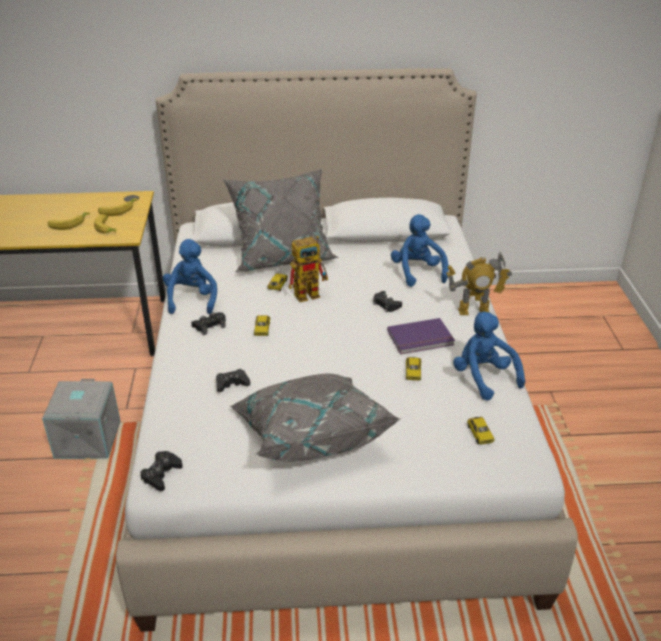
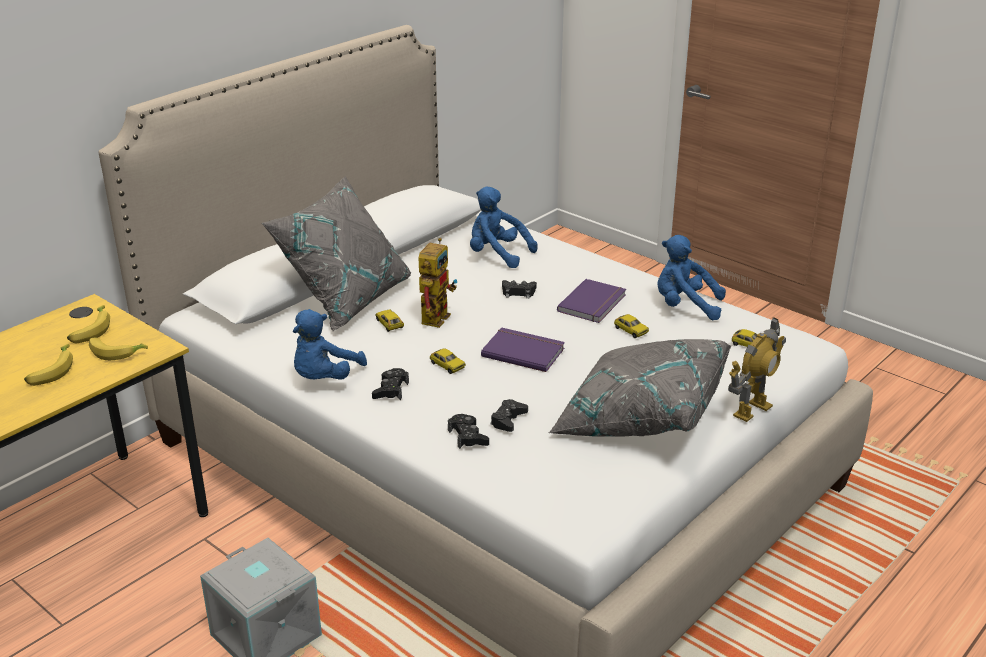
camera: 45 degrees left, 5 degrees down
(161, 474) = (579, 520): black game controller -> black game controller (468, 437)
(192, 299) = (324, 378): blue plush toy -> blue plush toy turned 105 degrees counterclockwise
(319, 345) = (523, 351): none -> purple book
(474, 311) = (596, 263): toy robot -> toy robot (751, 410)

